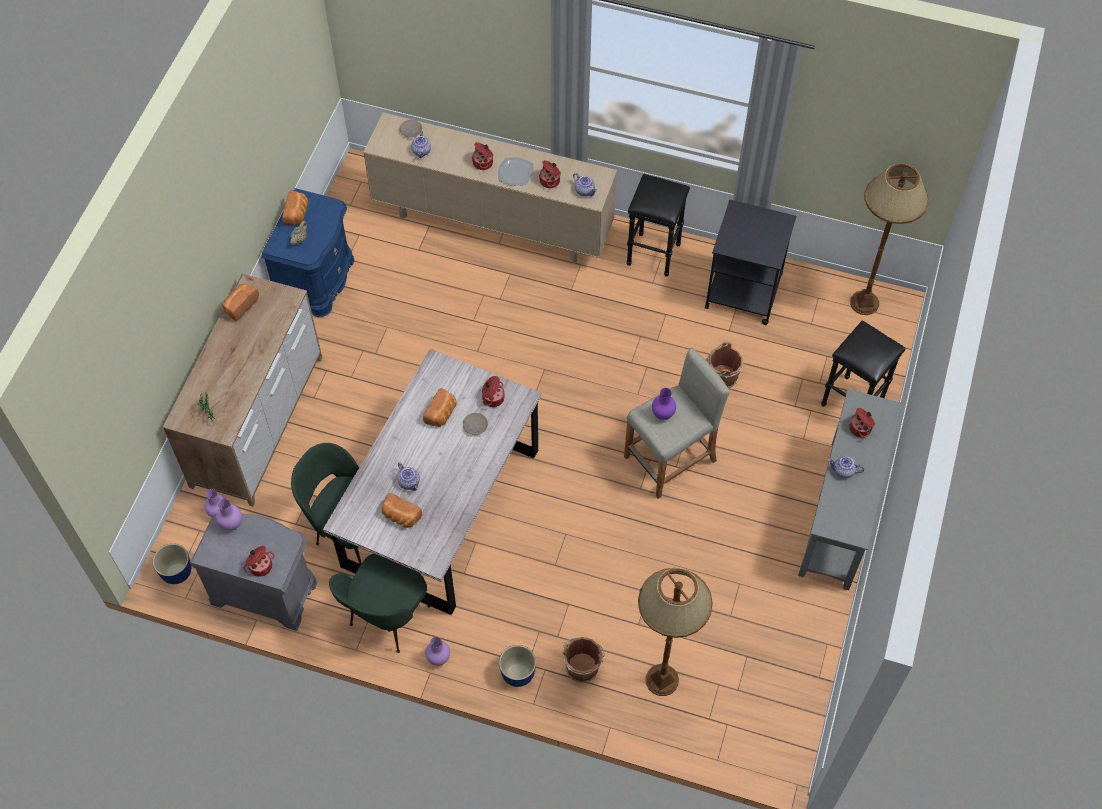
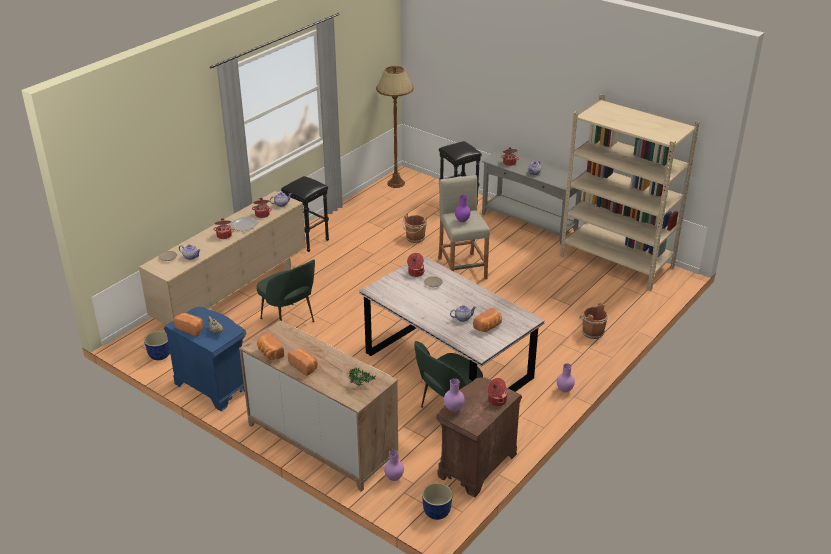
camera: 70 degrees left, 25 degrees down
(265, 589) = (474, 464): grey nightstand -> brown nightstand
(386, 621) = (526, 408): green chair -> green chair (289, 322)
(442, 414) = (416, 295): bread -> bread (304, 366)
(518, 673) = (588, 358): planter -> planter (159, 355)
(661, 680) = (611, 305): brown floor lamp -> none
(744, 292) = (360, 217): black cart -> none
(787, 665) = (616, 261): none -> beige bookcase

